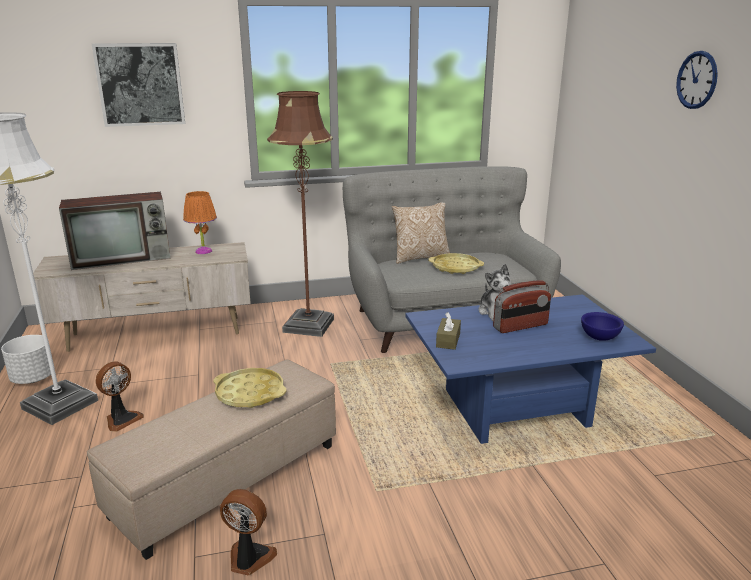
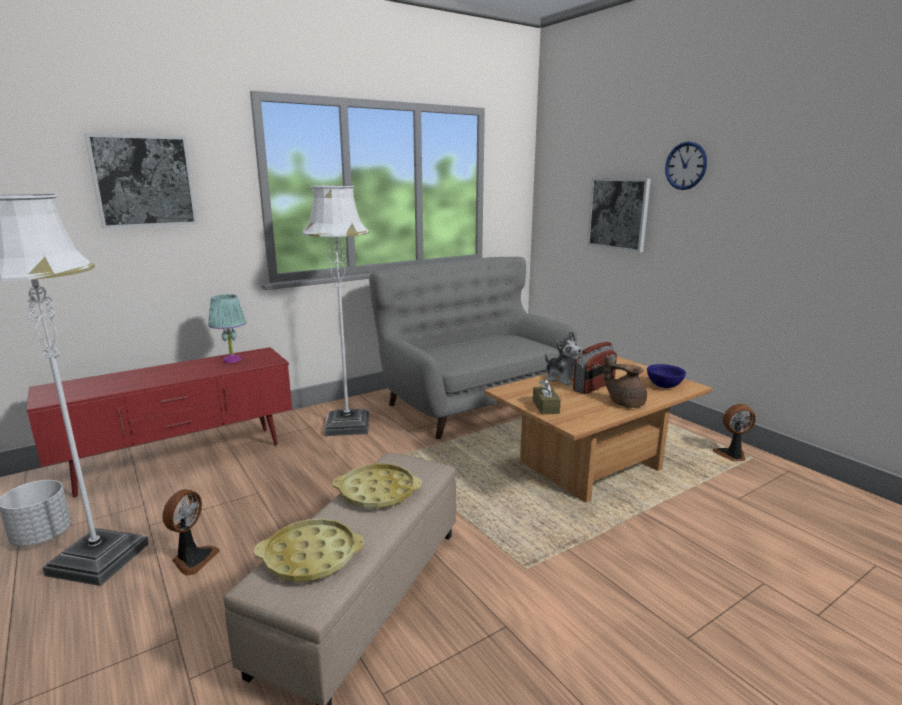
camera: 20 degrees left, 5 degrees down
(123, 258) = (139, 376): television -> none
(156, 335) = (181, 460): beige tv stand -> red tv stand
(203, 251) = (232, 359): orange table lamp -> turquoise table lamp
(249, 559) = (446, 677): fan -> fan (731, 455)
(308, 325) = (347, 426): brown floor lamp -> white floor lamp
(420, 257) = (446, 345): pillow -> none
(455, 267) = (486, 349): yellow tray -> yellow tray (310, 557)
(515, 411) = (591, 468): blue coffee table -> brown coffee table
(535, 349) = (625, 403): none -> brown teapot
(630, 128) = (618, 213): none -> picture

